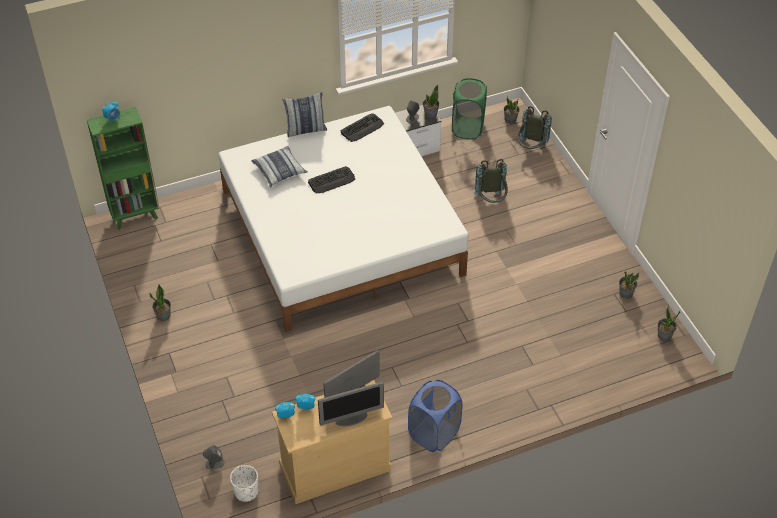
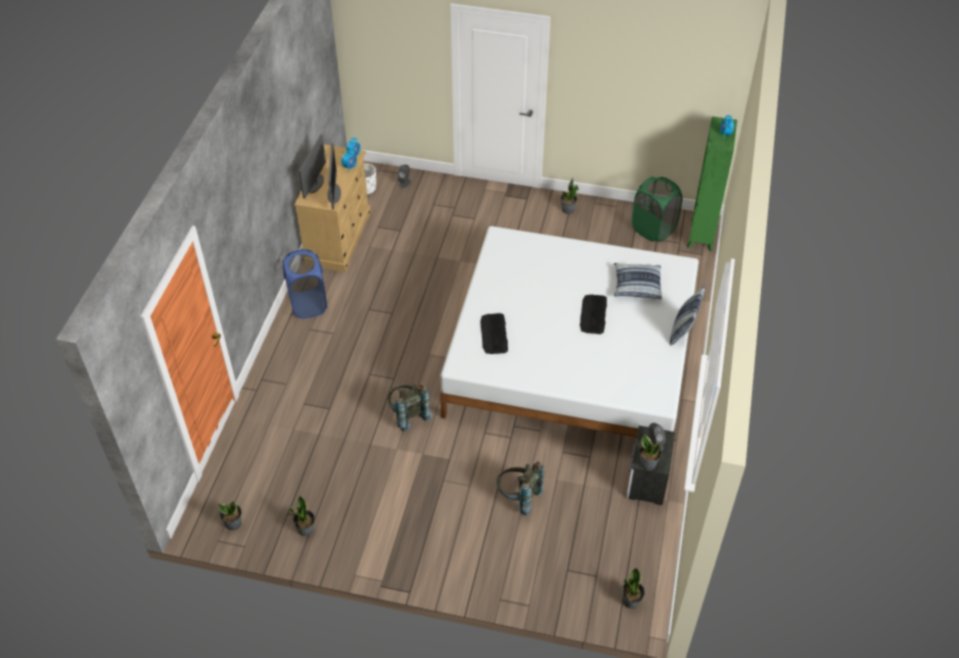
camera: 125 degrees right, 0 degrees up
(362, 128) = (653, 374): keyboard -> keyboard (494, 334)
(467, 128) = (646, 548): green laundry basket -> green laundry basket (653, 229)
(530, 148) = (568, 589): grey backpack -> grey backpack (407, 415)

